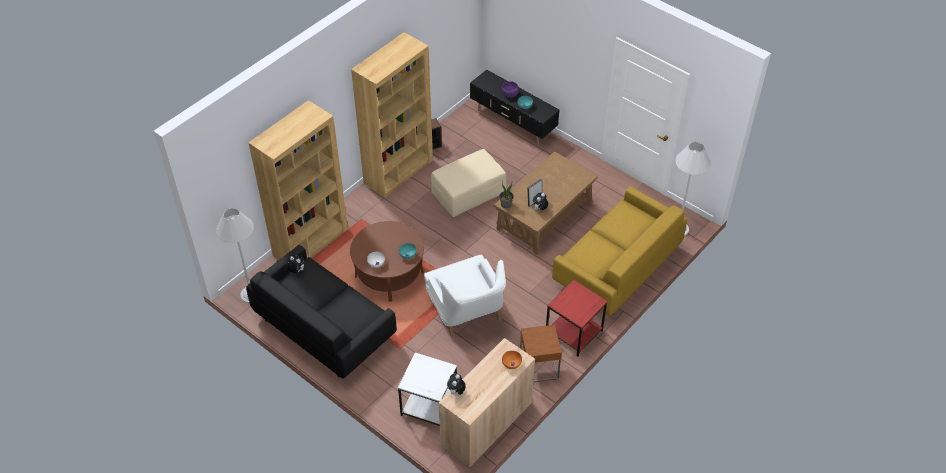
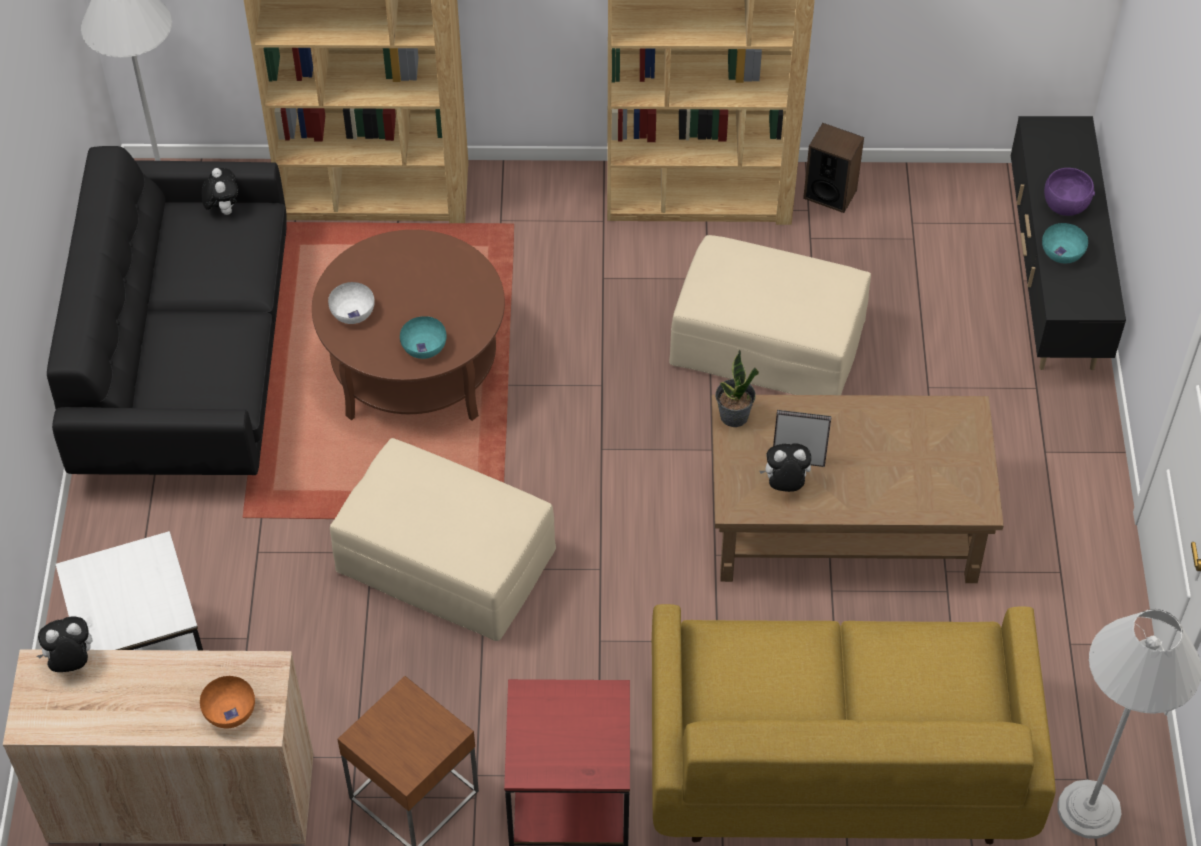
camera: 50 degrees right, 5 degrees up
(467, 310) = (446, 561): white armchair -> beige ottoman

